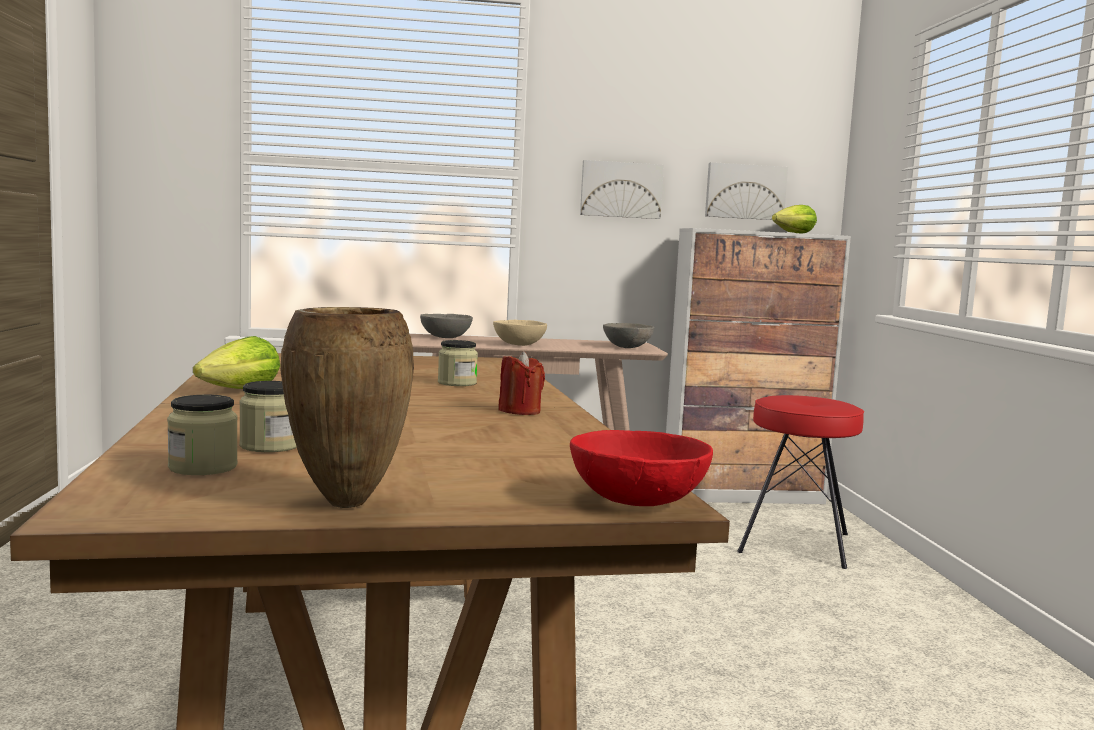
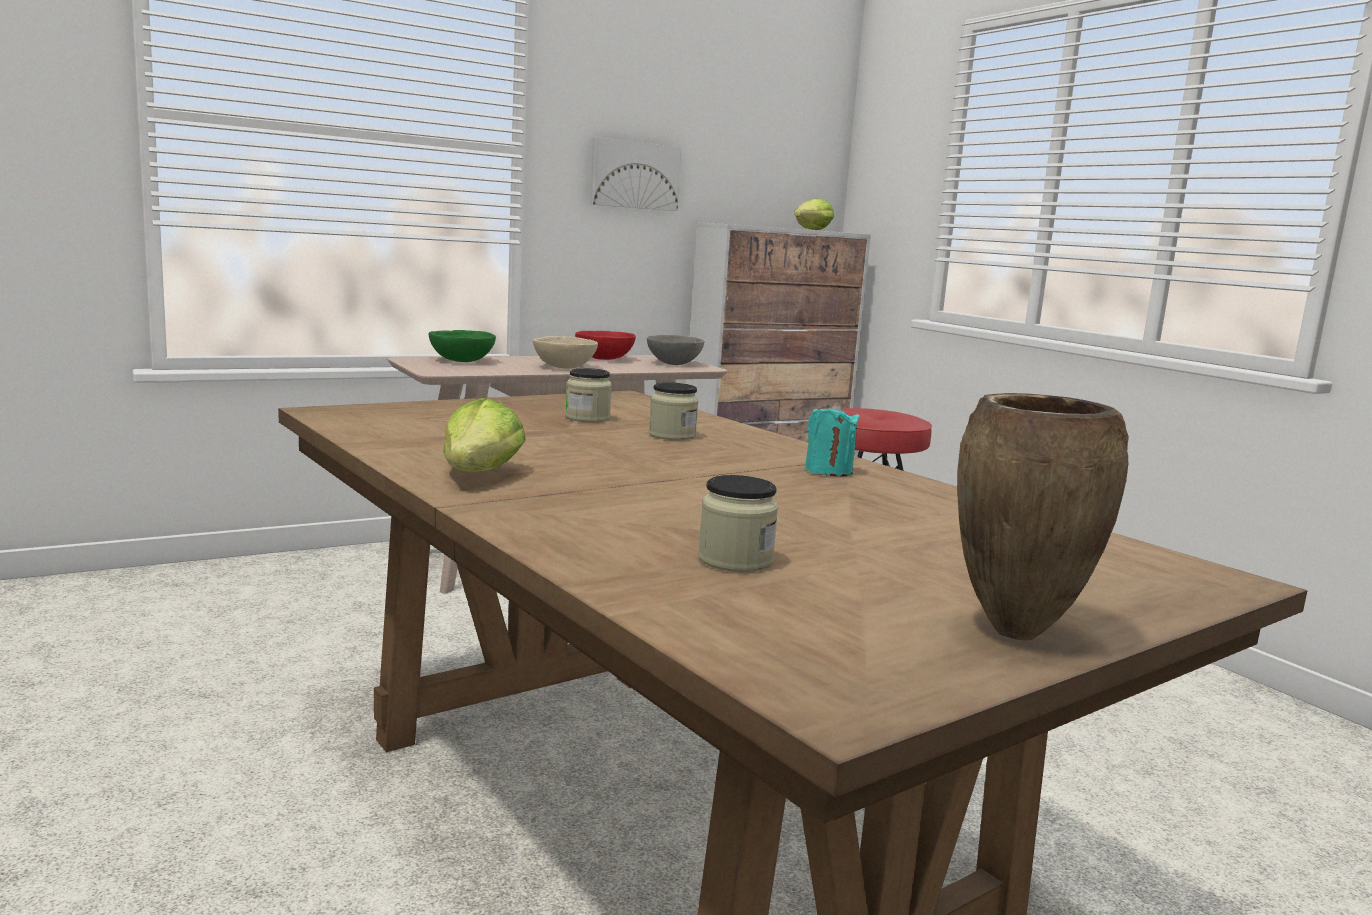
camera: 25 degrees left, 5 degrees up
(203, 467) = (756, 607): jar -> jar (587, 418)
(445, 337) = (461, 361): grey bowl -> green bowl
(520, 411) = (828, 471): red candle -> turquoise candle
(639, 502) = (1206, 580): red bowl -> red bowl (605, 359)
(745, 191) = (758, 181): picture -> none

